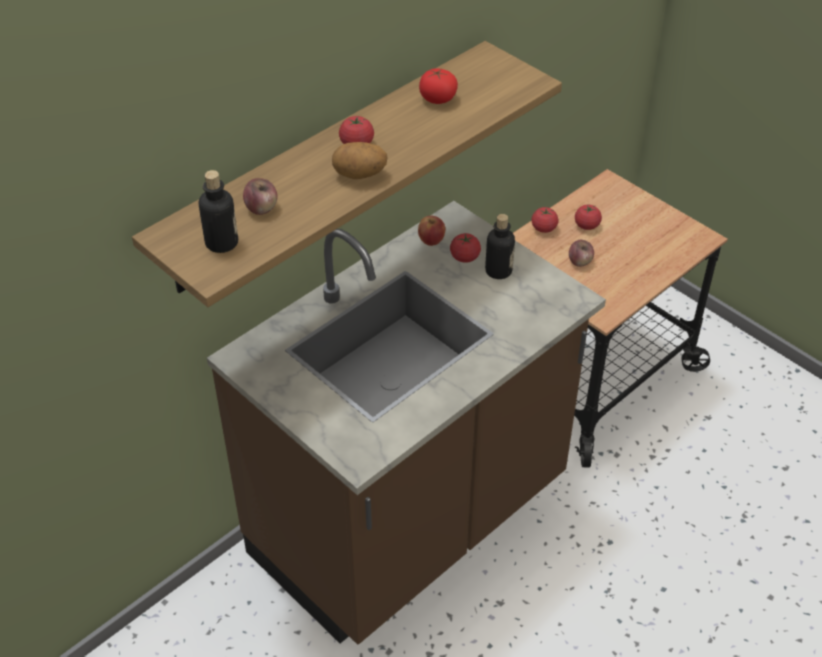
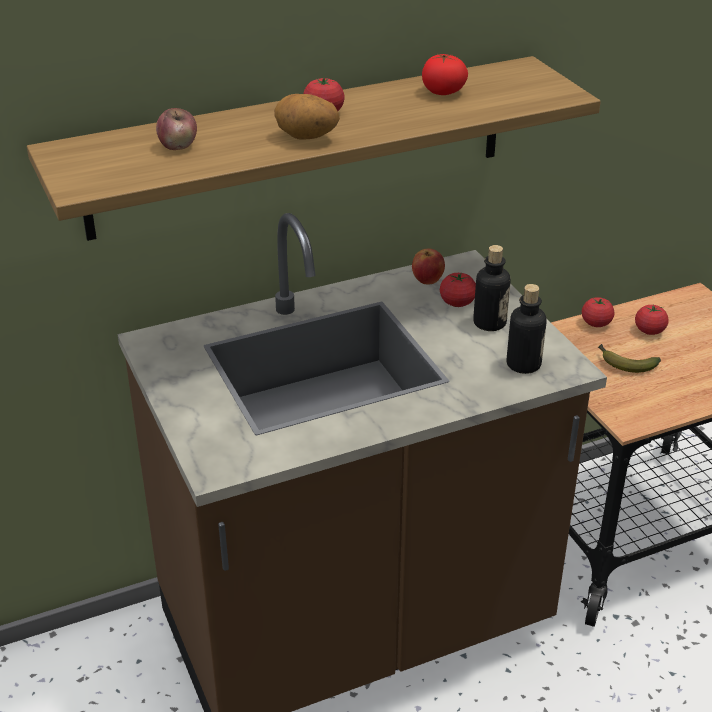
camera: 20 degrees right, 10 degrees down
(222, 243) = (112, 165): bottle -> bottle (523, 364)
(580, 261) = (624, 363): apple -> banana

